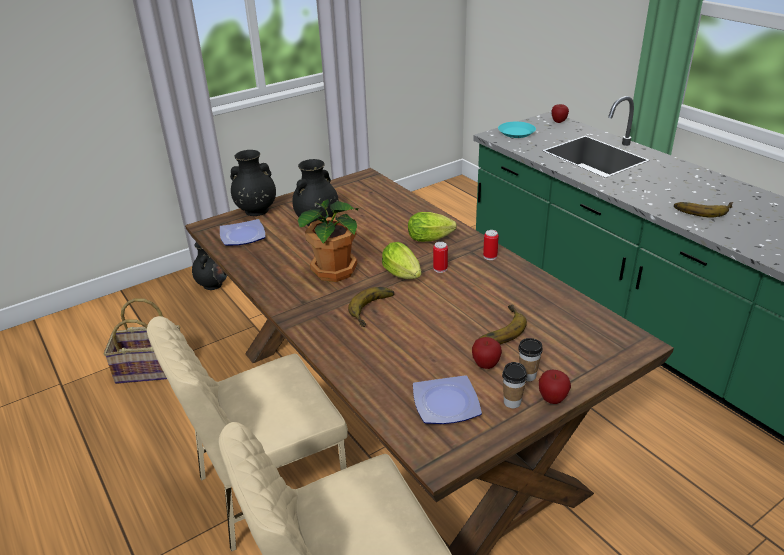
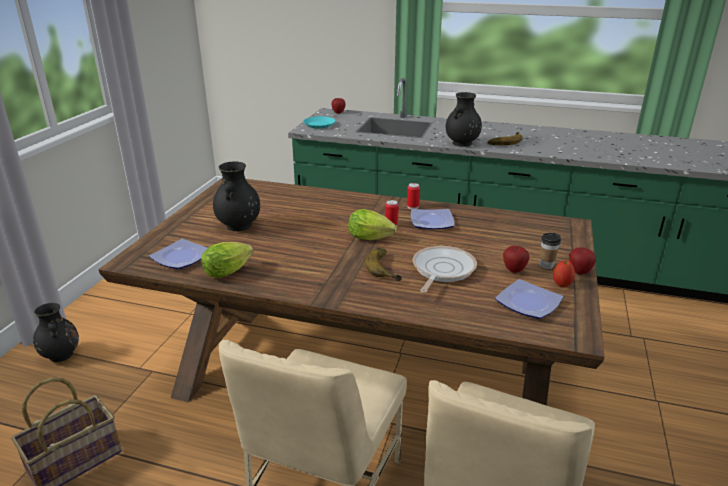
camera: 40 degrees left, 5 degrees down
(256, 211) = (162, 235): black vase -> black vase (462, 143)
(336, 270) = (312, 253): potted plant -> none
(417, 333) = (441, 270): none -> frying pan
(432, 239) = (354, 209): lettuce -> lettuce (230, 271)
(484, 281) = (432, 222): none -> plate
(497, 330) = (487, 247): banana -> none
(512, 402) = (562, 284): cup -> apple

